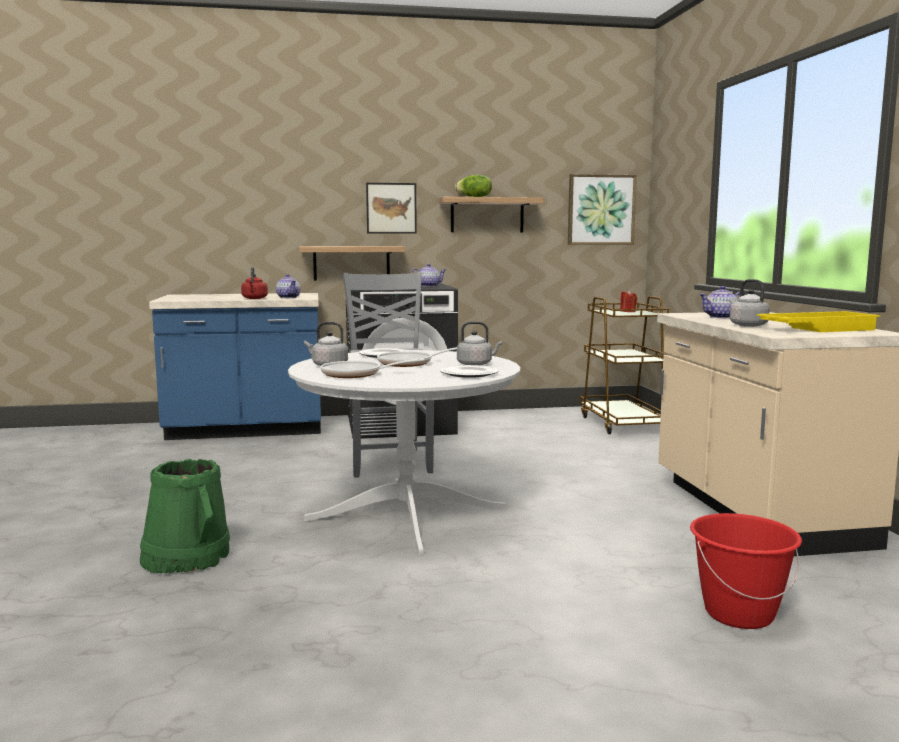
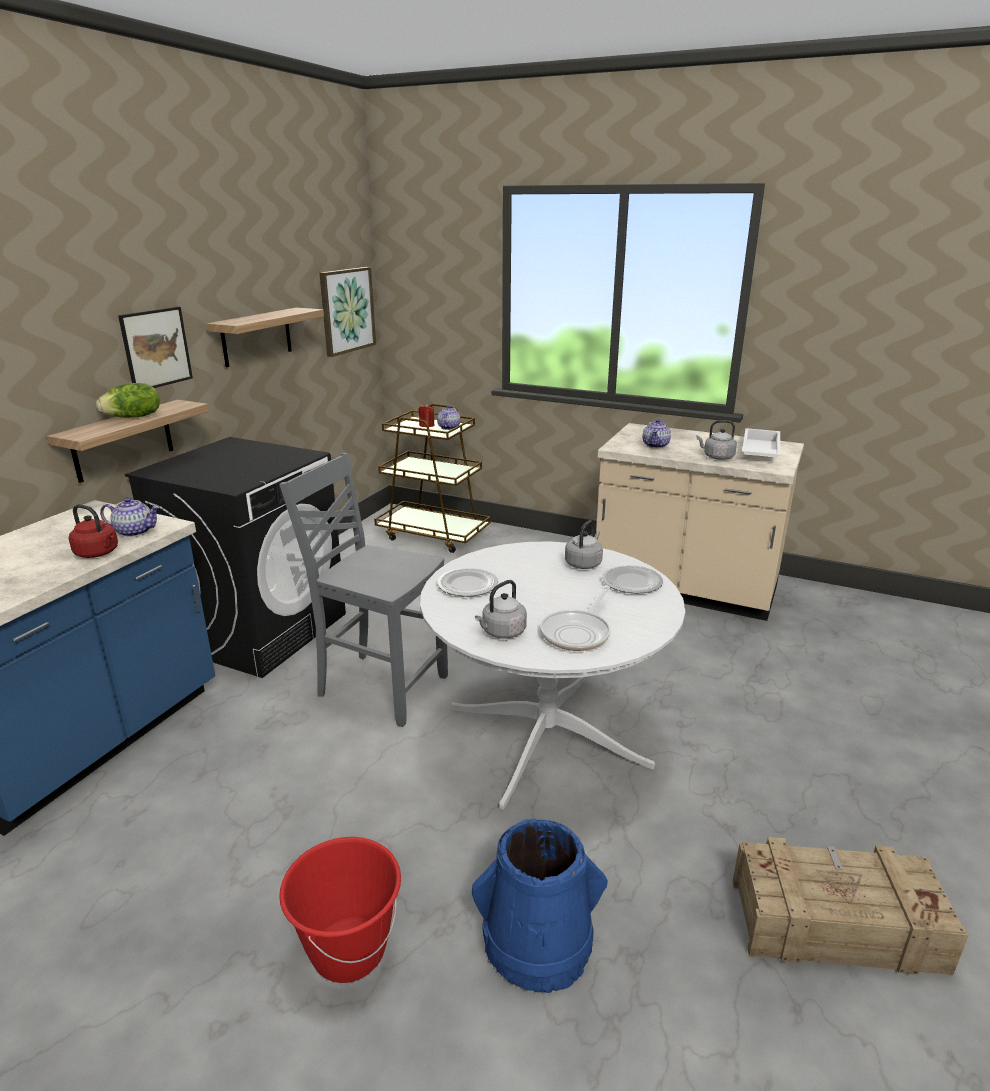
camera: 55 degrees left, 15 degrees up
(186, 557) = (538, 941): green bucket -> blue bucket
(299, 656) = (833, 924): none -> crate
(410, 363) = (539, 588): frying pan -> none
(428, 286) = (268, 453): teapot -> teapot (448, 427)
(474, 197) = (254, 318): lettuce -> lettuce (134, 417)
(738, 613) = (844, 680): red bucket -> red bucket (348, 950)
(816, 329) = (758, 451): yellow tray -> white tray

